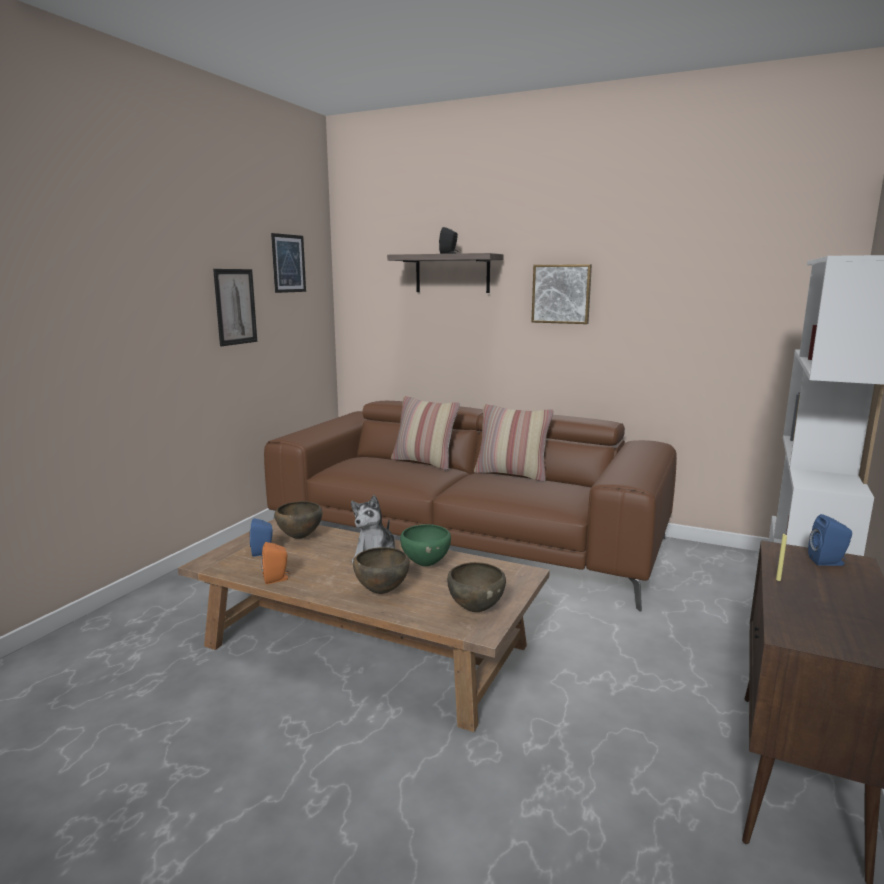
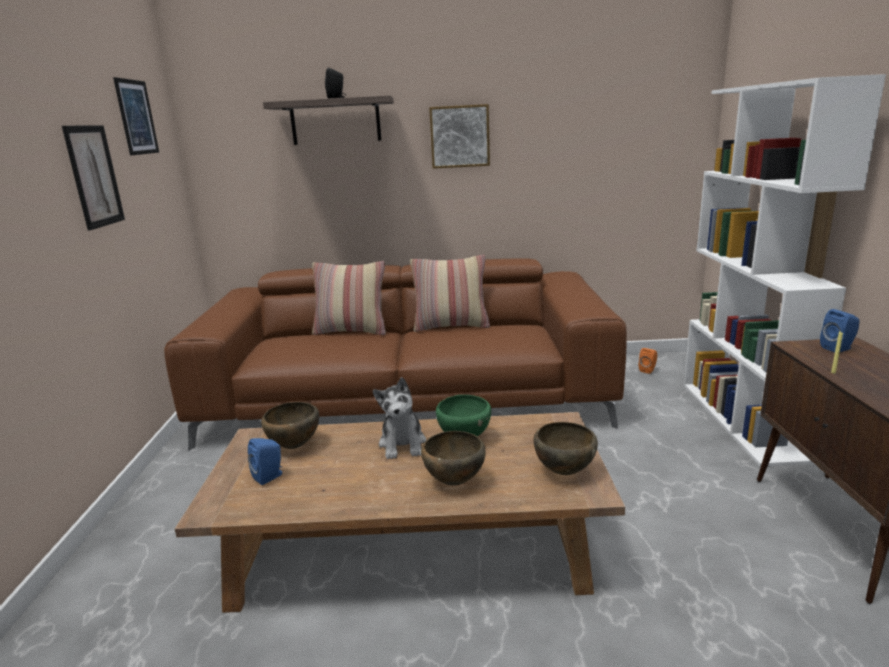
camera: 25 degrees left, 5 degrees up
(277, 579) = (322, 504): orange speaker -> orange speaker (648, 370)

